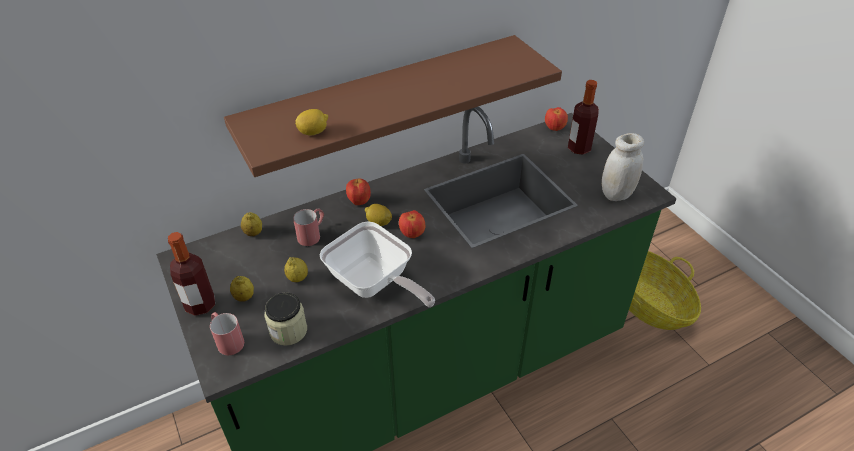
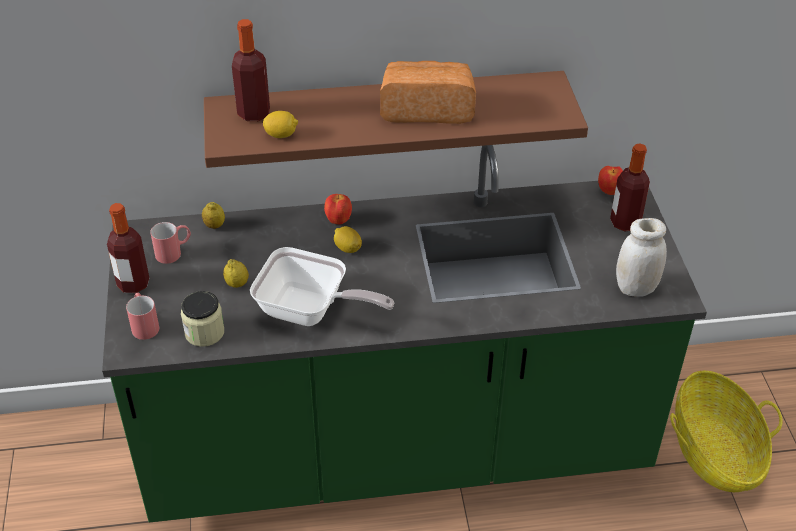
camera: 20 degrees right, 0 degrees up
(244, 297) = (177, 288): lemon -> none
(278, 120) = (253, 113): none -> bottle
(312, 234) = (273, 242): red mug -> red mug (174, 252)
(374, 284) = (310, 311): frying pan -> frying pan turned 45 degrees counterclockwise
(412, 234) = (376, 271): apple -> none
(427, 84) = (427, 109): none -> bread

